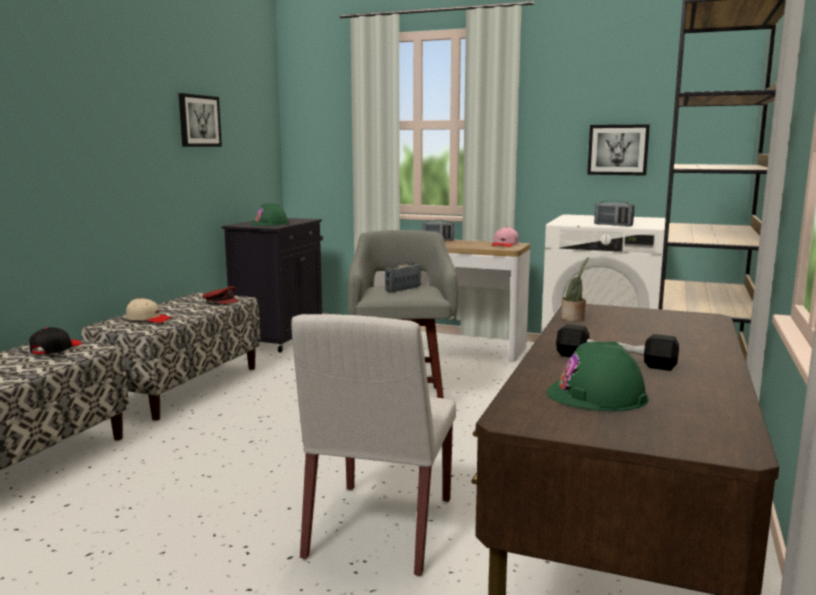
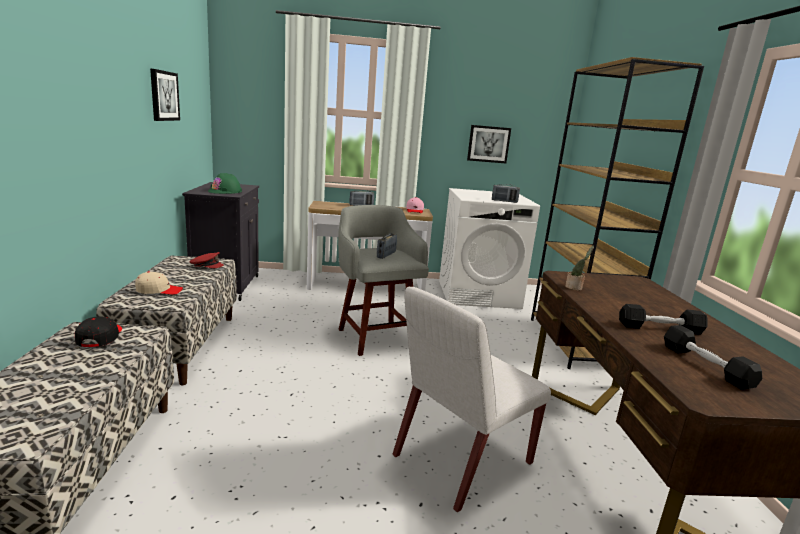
camera: 25 degrees left, 5 degrees up
(380, 528) = (461, 460): white chair -> white chair turned 60 degrees clockwise
(597, 395) = (705, 366): green hard hat -> black dumbbell

